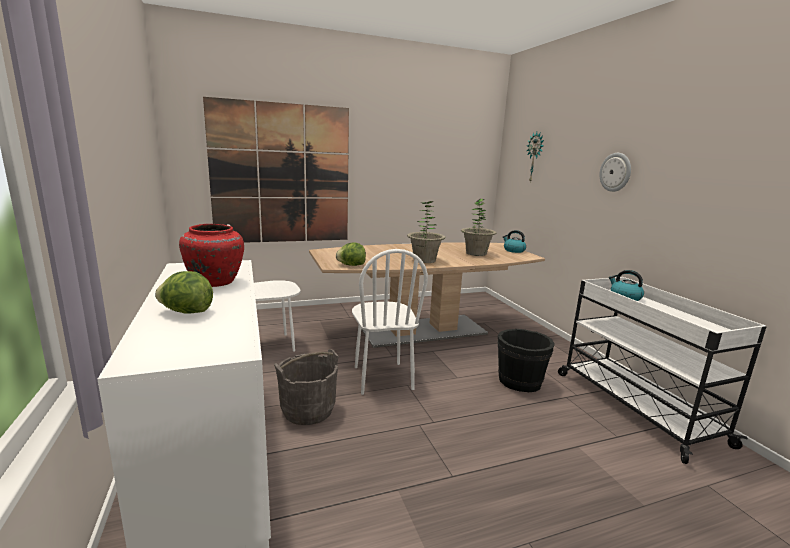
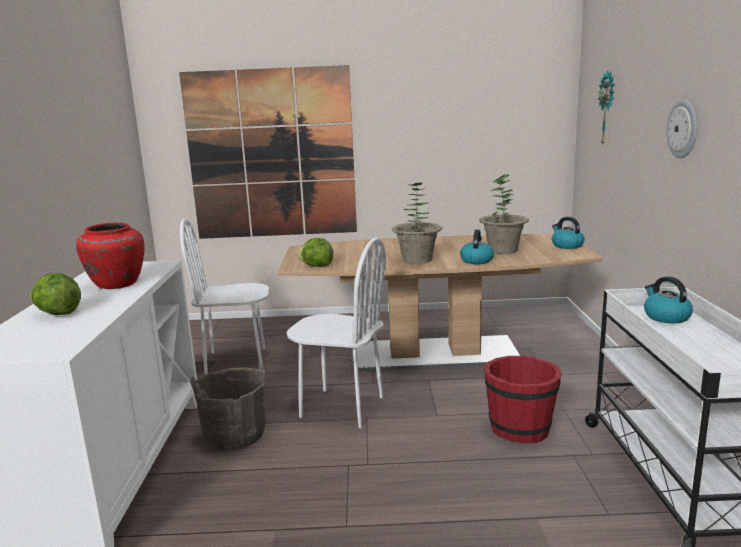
camera: 20 degrees right, 0 degrees up
(382, 378) = (341, 407): white chair -> white chair turned 75 degrees counterclockwise
(467, 260) = (476, 260): none -> kettle
(519, 381) = (520, 428): black bucket -> red bucket

